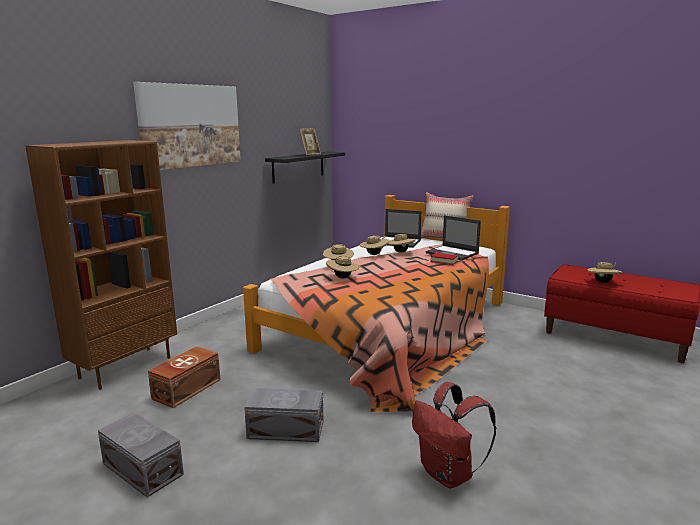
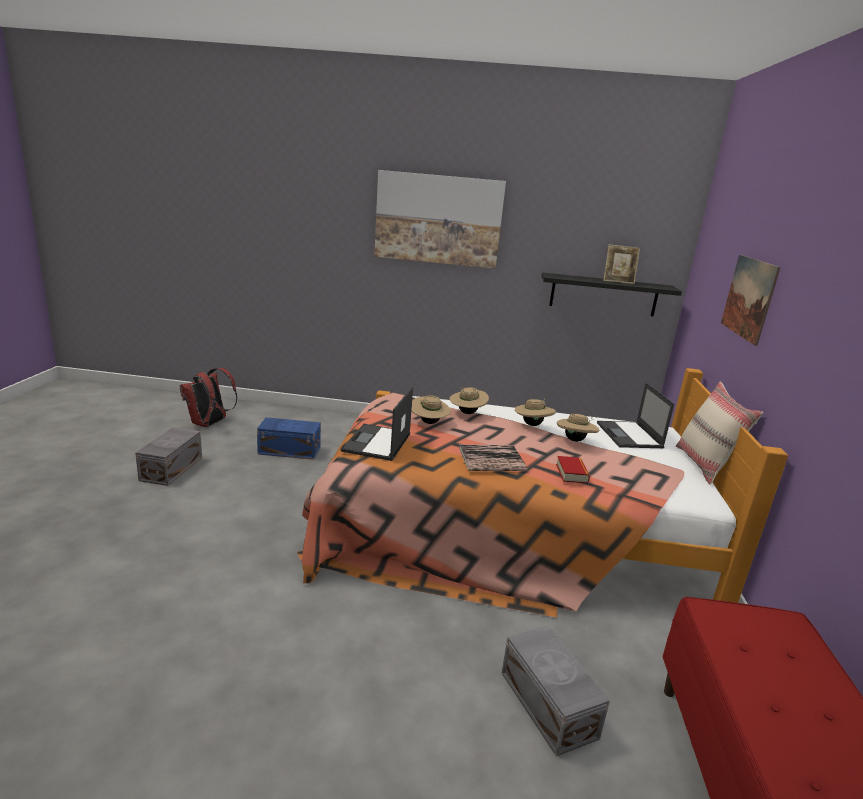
camera: 60 degrees right, 5 degrees up
(126, 367) = (309, 417): brown bookcase -> none
(185, 389) = (289, 450): brown storage box -> blue storage box
(286, 430) = (244, 513): grey storage box -> grey storage box (547, 706)
(416, 272) = (492, 459): none -> book
(424, 141) = (748, 298): none -> picture
(449, 474) = (197, 629): red backpack -> red backpack (209, 424)
(453, 253) = (624, 476): laptop -> laptop (377, 443)
(603, 282) = (745, 673): beige hat -> none

